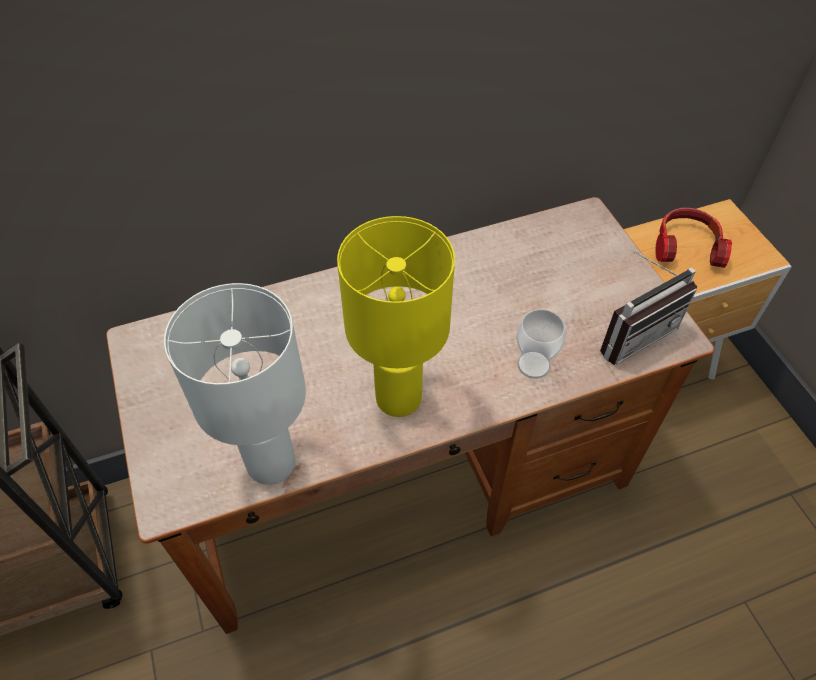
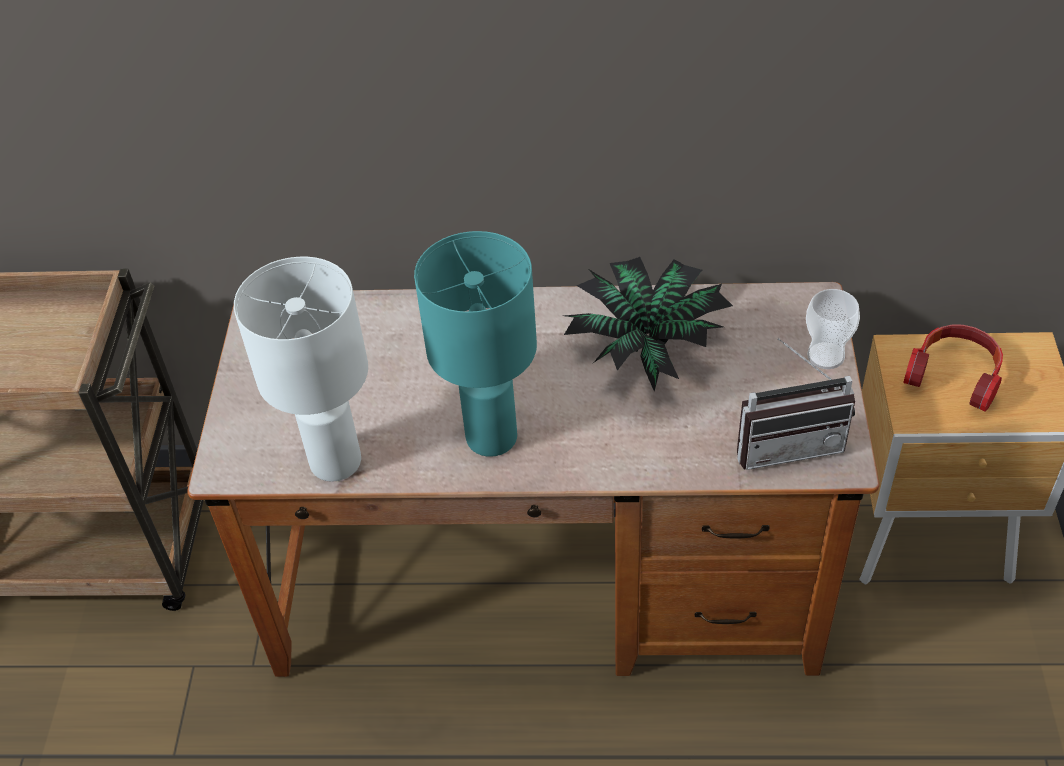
camera: 25 degrees right, 5 degrees down
(397, 397) = (490, 436): yellow table lamp -> turquoise table lamp
(485, 281) = (649, 344): none -> potted plant
(533, 365) = (654, 445): cup -> cup (825, 355)

